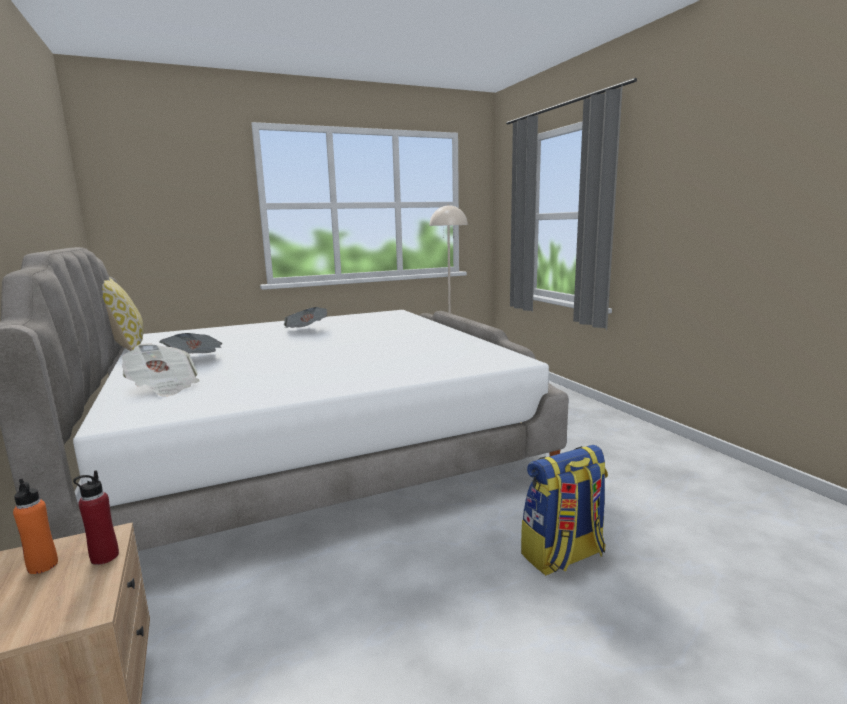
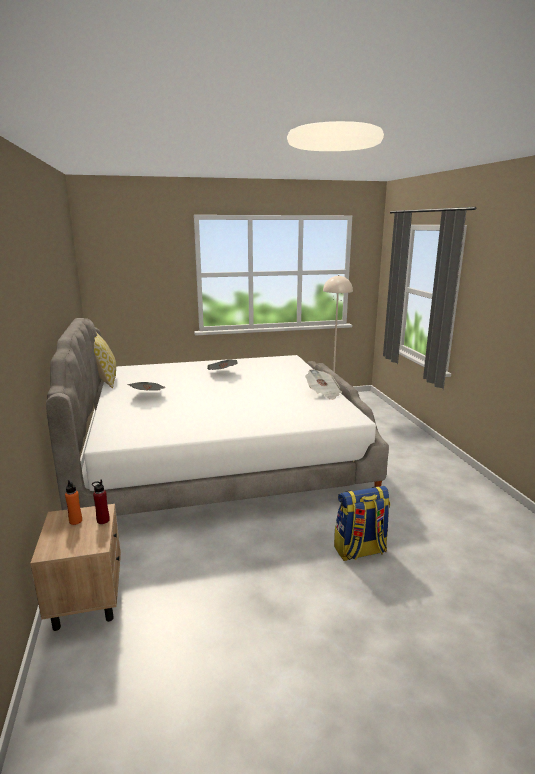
camera: 10 degrees right, 5 degrees up
(163, 387) = (129, 419): newspaper -> newspaper (323, 394)

